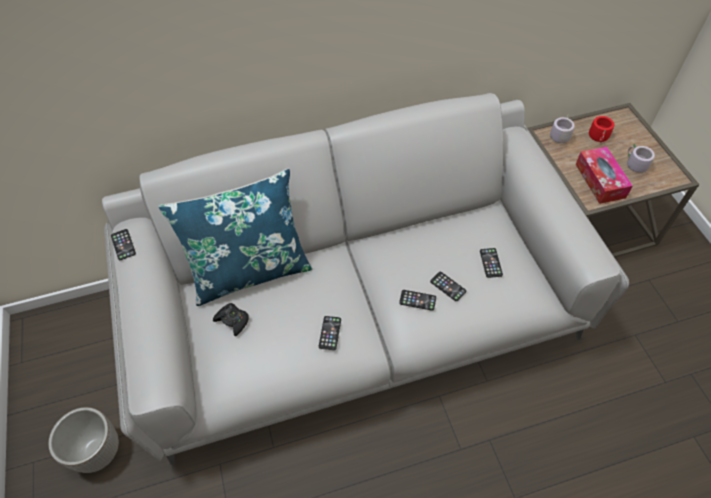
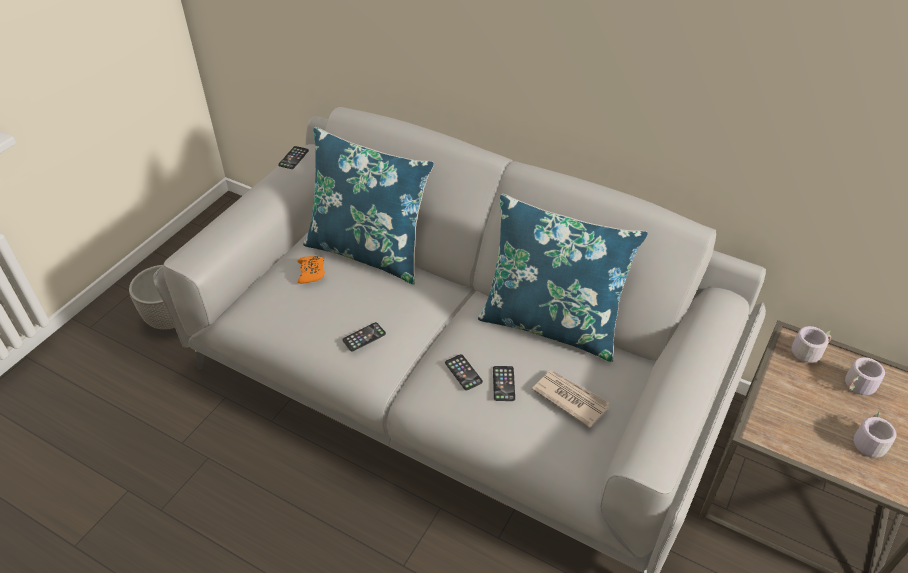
camera: 45 degrees right, 10 degrees down
(232, 320) = (311, 272): black game controller -> orange game controller
(423, 225) = (551, 323): none -> blue pillow
(491, 263) = (570, 398): phone -> newspaper
(599, 137) = (858, 387): red mug -> grey mug
(600, 180) = (796, 423): tissue box -> none

